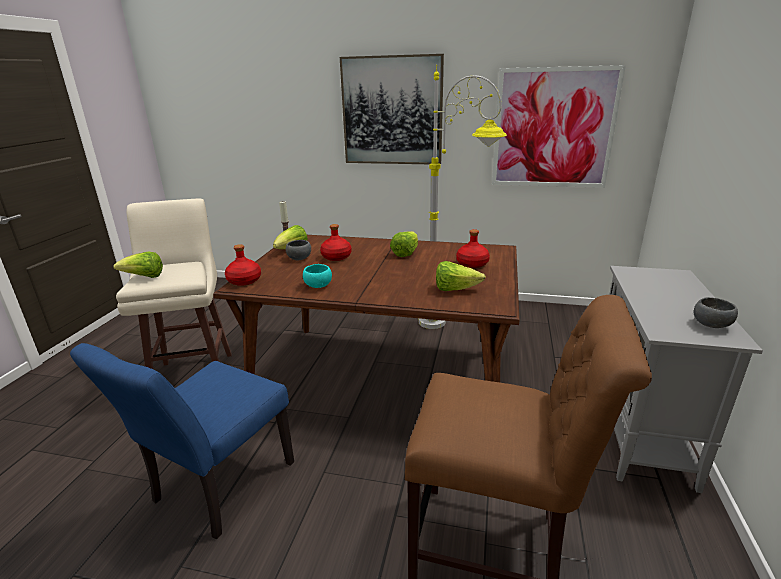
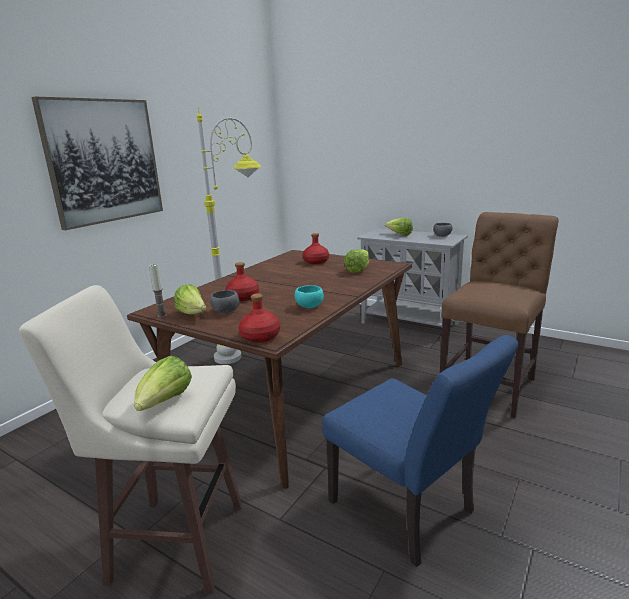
camera: 70 degrees left, 5 degrees down
(406, 253) = (268, 275): lettuce -> lettuce (399, 235)
(553, 129) = (228, 166): picture -> none

